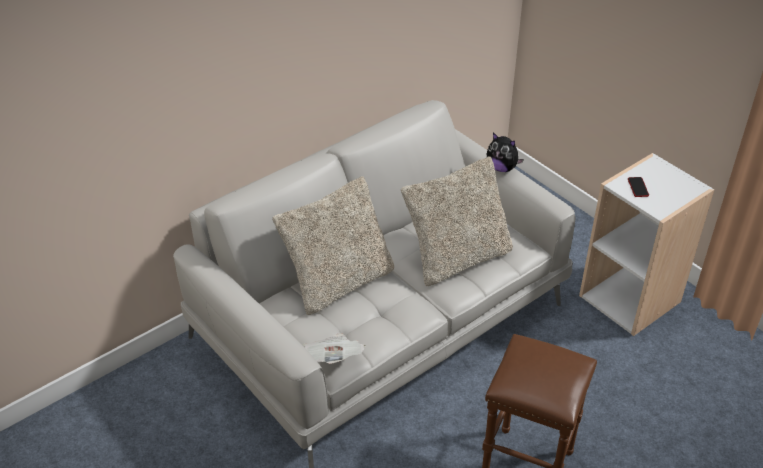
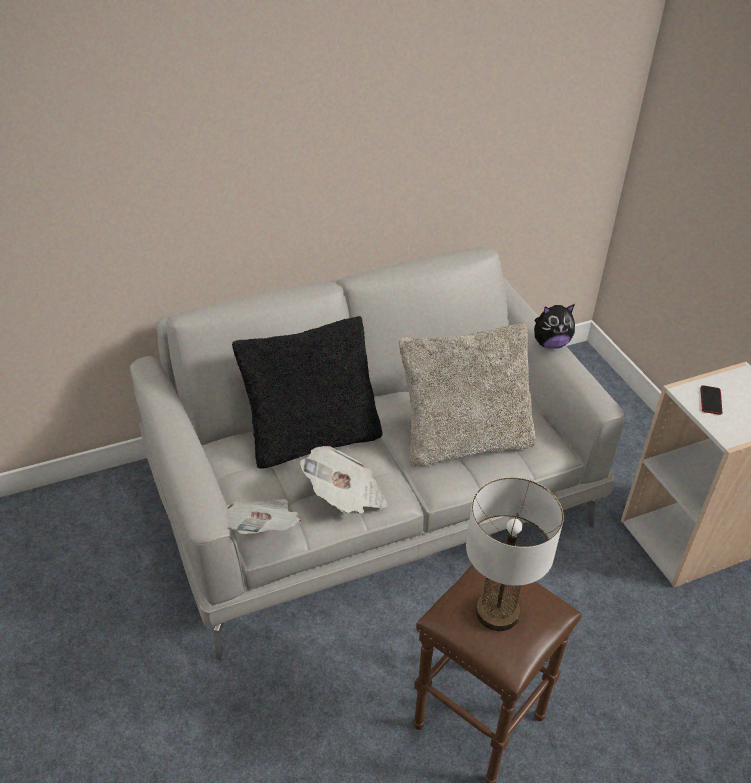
camera: 15 degrees right, 0 degrees up
(339, 279) = (312, 435): beige pillow -> black pillow
(385, 321) = (345, 497): none -> newspaper
(502, 168) = (550, 344): plush toy -> plush toy turned 60 degrees counterclockwise
(541, 372) = (497, 612): none -> table lamp

